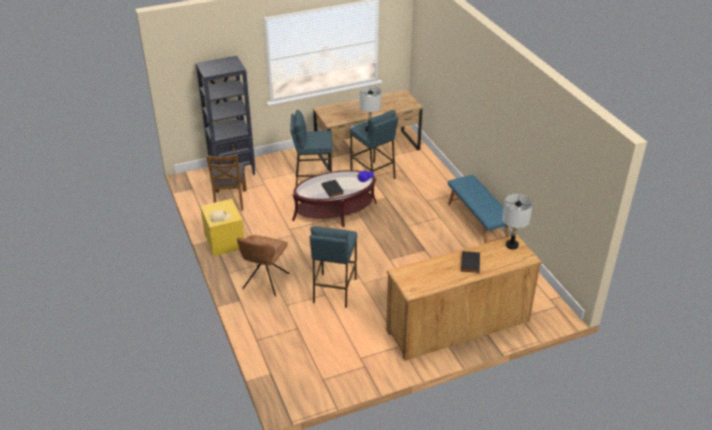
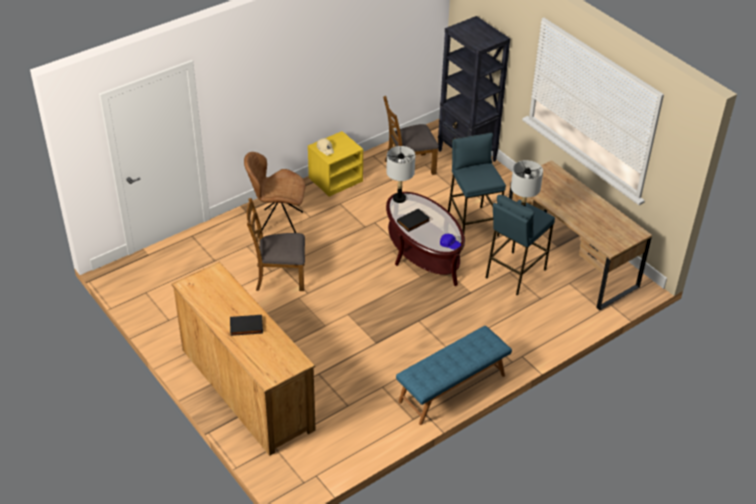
camera: 75 degrees right, 5 degrees up
(334, 290) = (279, 277): blue stool -> brown chair
(511, 245) = (290, 361): grey table lamp -> grey table lamp (399, 198)

